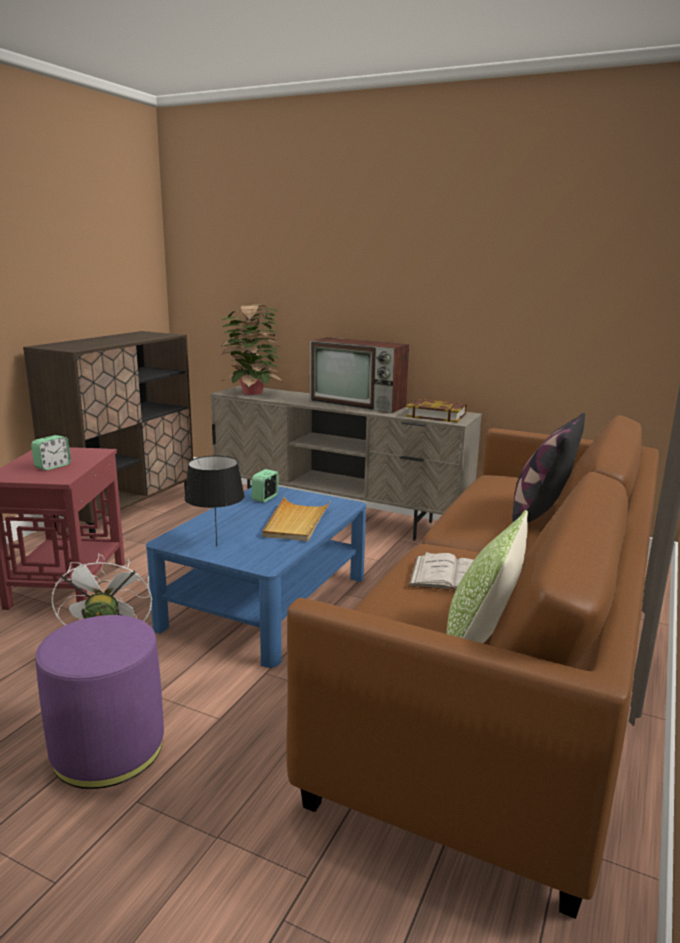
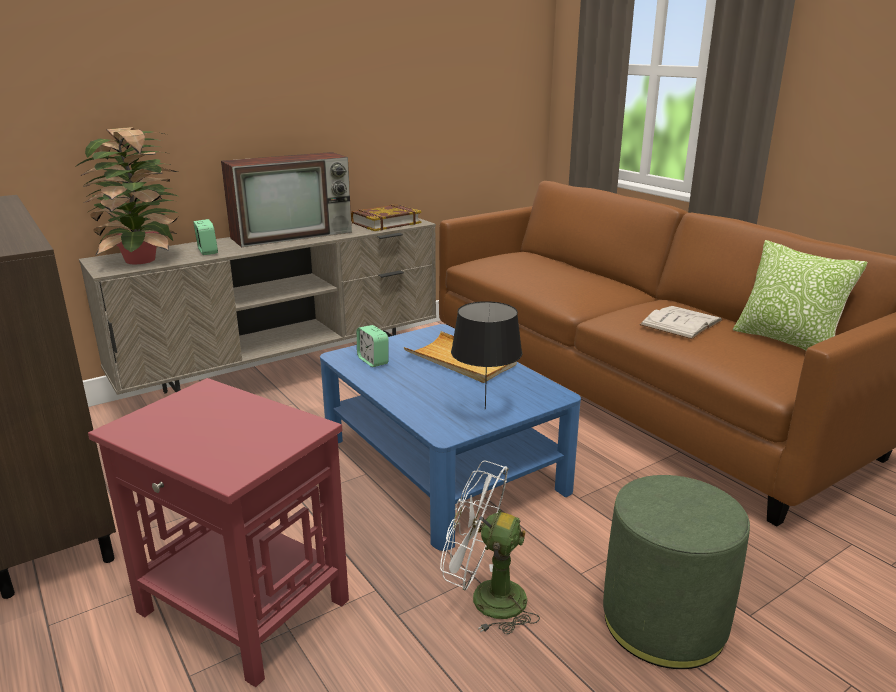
camera: 60 degrees left, 5 degrees up
(52, 466) = (236, 428): alarm clock -> alarm clock (207, 251)
(108, 749) = (664, 622): purple ottoman -> green ottoman
(540, 514) = (578, 272): pillow -> none

